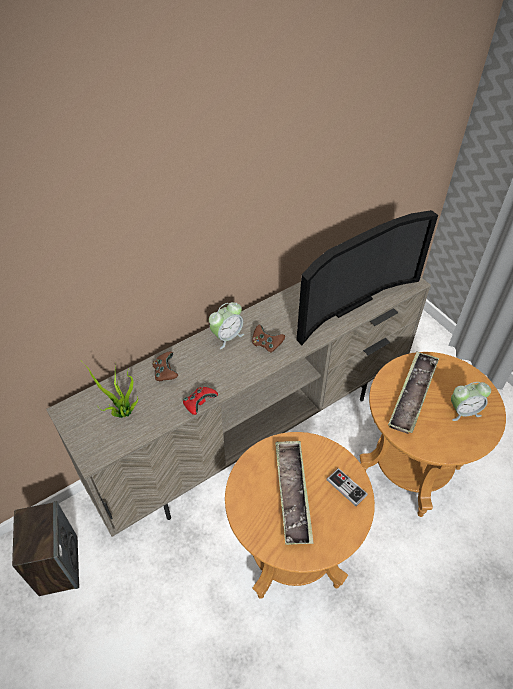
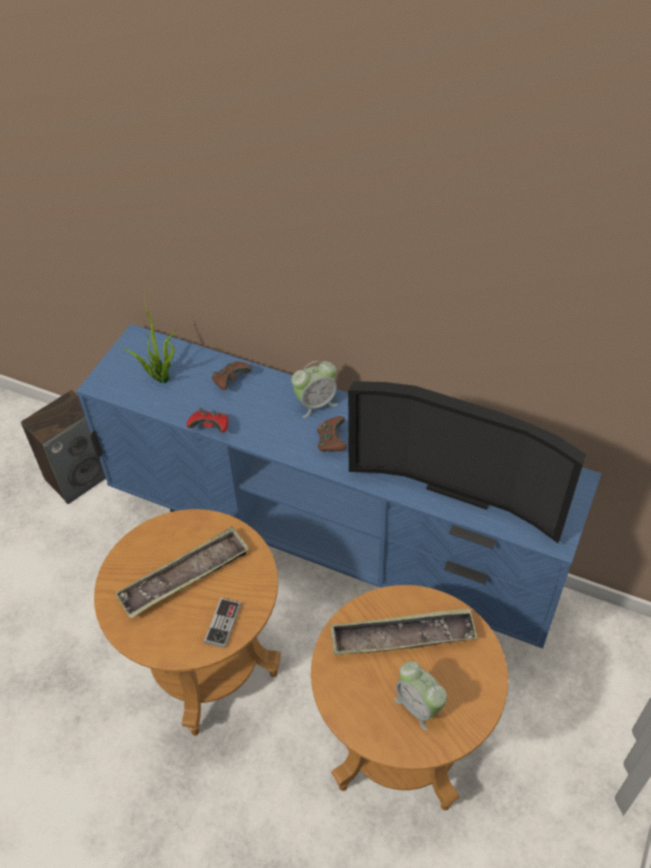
camera: 60 degrees right, 0 degrees up
(227, 336) = (315, 404): alarm clock -> alarm clock turned 45 degrees counterclockwise
(256, 433) = (333, 554): beige tv stand -> blue tv stand

